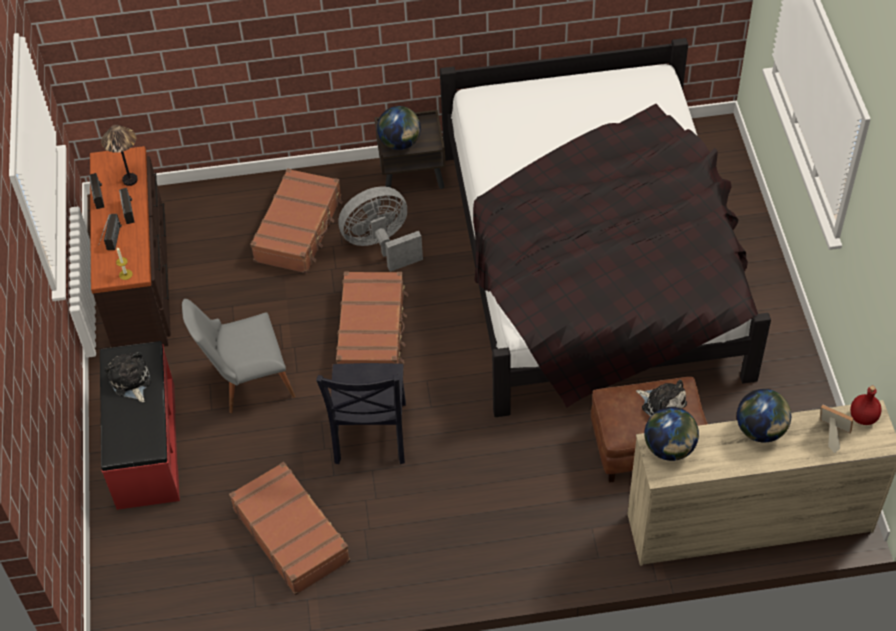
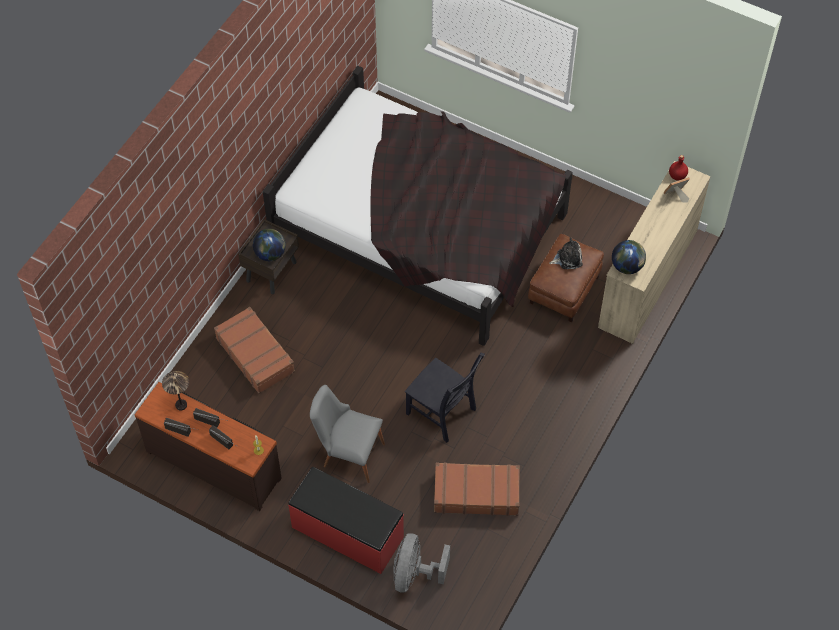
camera: 55 degrees left, 5 degrees up
(131, 382) = (329, 499): plush toy -> none
(246, 382) = (348, 453): grey chair -> grey chair turned 90 degrees clockwise
(372, 332) = (370, 366): brown suitcase -> none
(381, 245) = (309, 321): grey fan -> grey fan (415, 574)
(761, 430) = (649, 221): globe -> none

